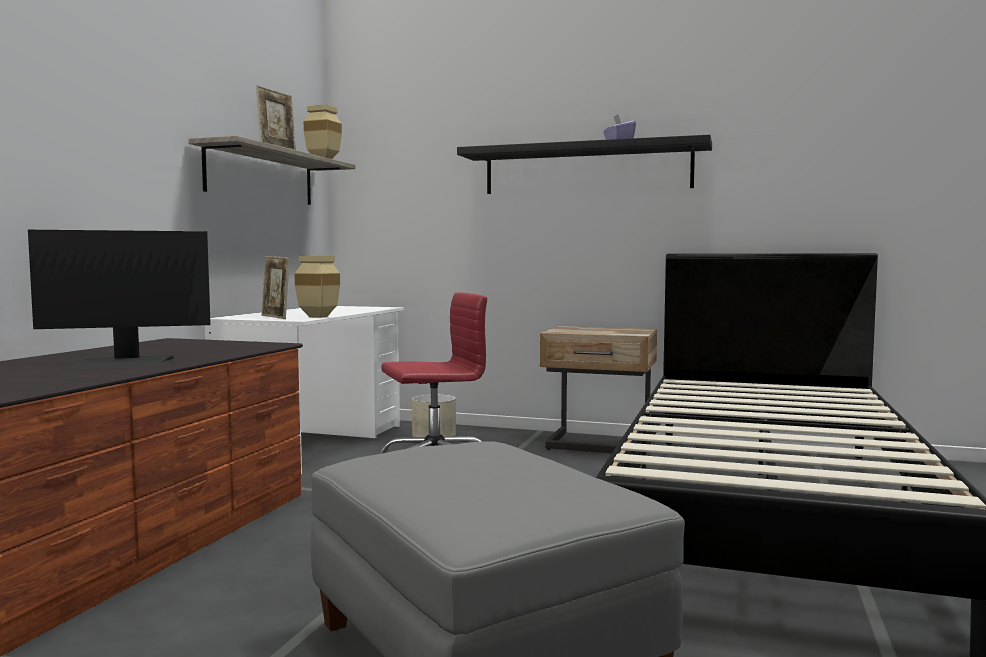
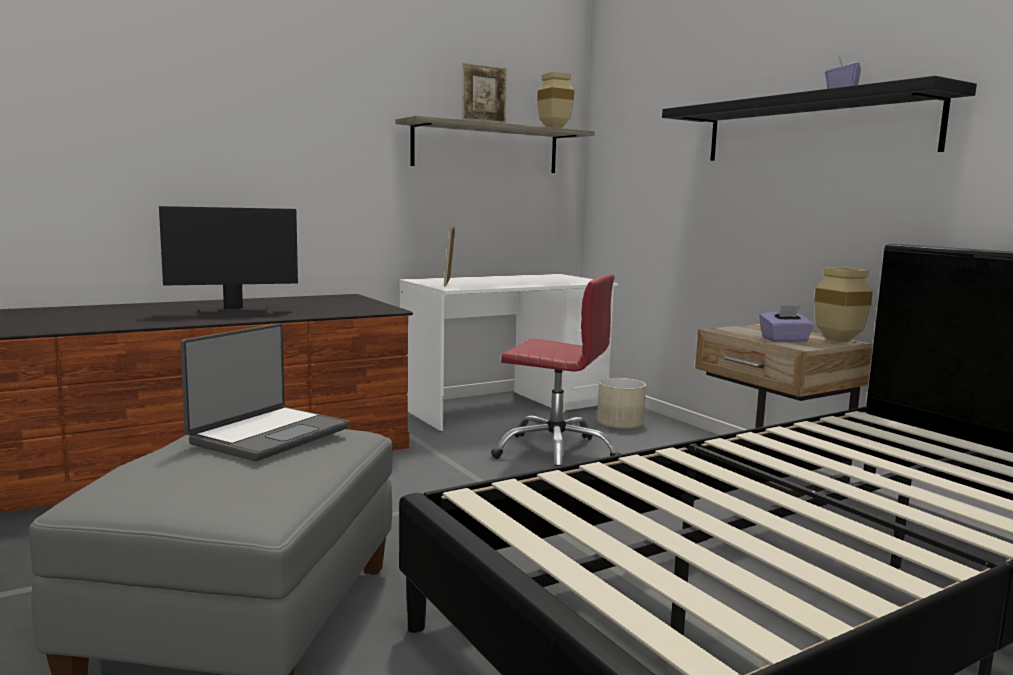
camera: 40 degrees right, 5 degrees up
(125, 363) = (234, 313): monitor -> monitor turned 45 degrees counterclockwise
(320, 317) = (483, 287): beige vase -> beige vase (841, 340)
(453, 454) = (268, 435): none -> laptop
(614, 332) = (785, 340): none -> purple tissue box

